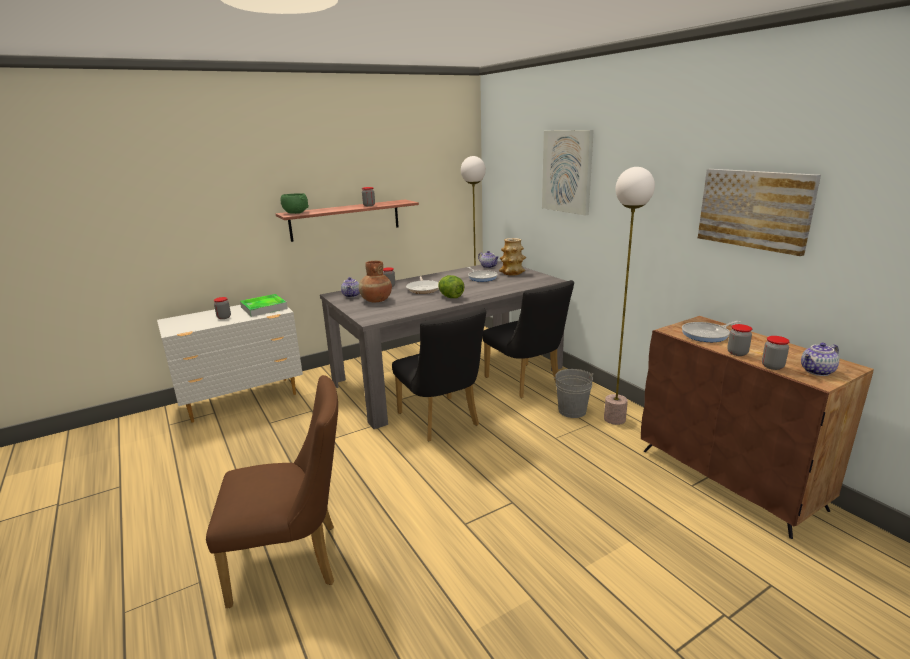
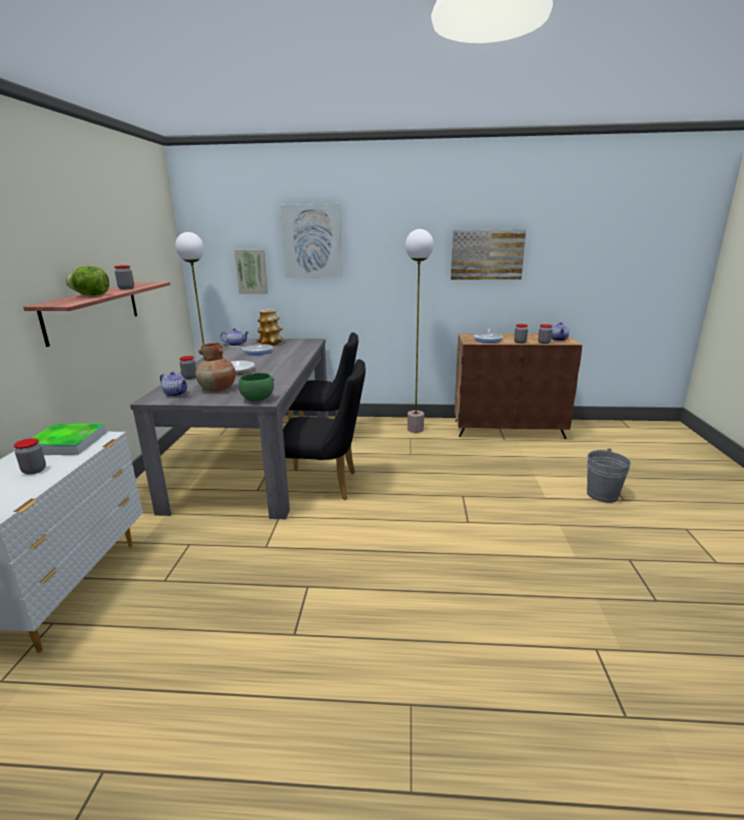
camera: 55 degrees left, 0 degrees up
(294, 561) = (436, 623): brown chair -> none
(295, 213) = (63, 302): green bowl -> green bowl (257, 399)
(451, 297) = (277, 368): lettuce -> lettuce (91, 295)
(521, 197) = (252, 271): none -> picture
(572, 411) = (387, 436): grey bucket -> grey bucket (602, 494)

